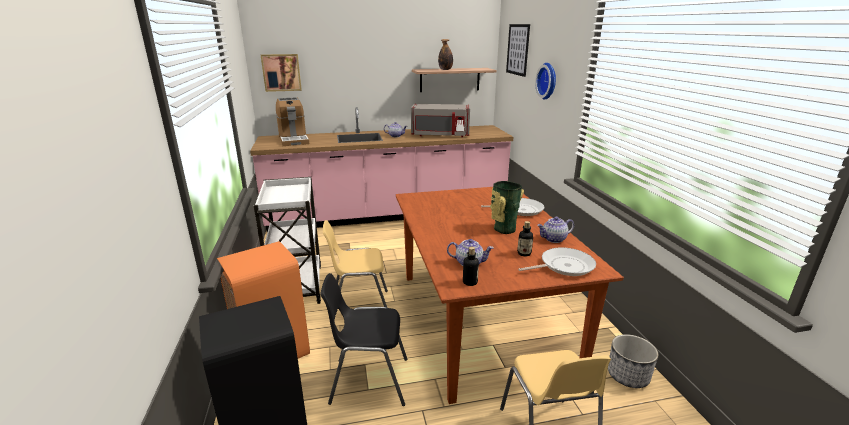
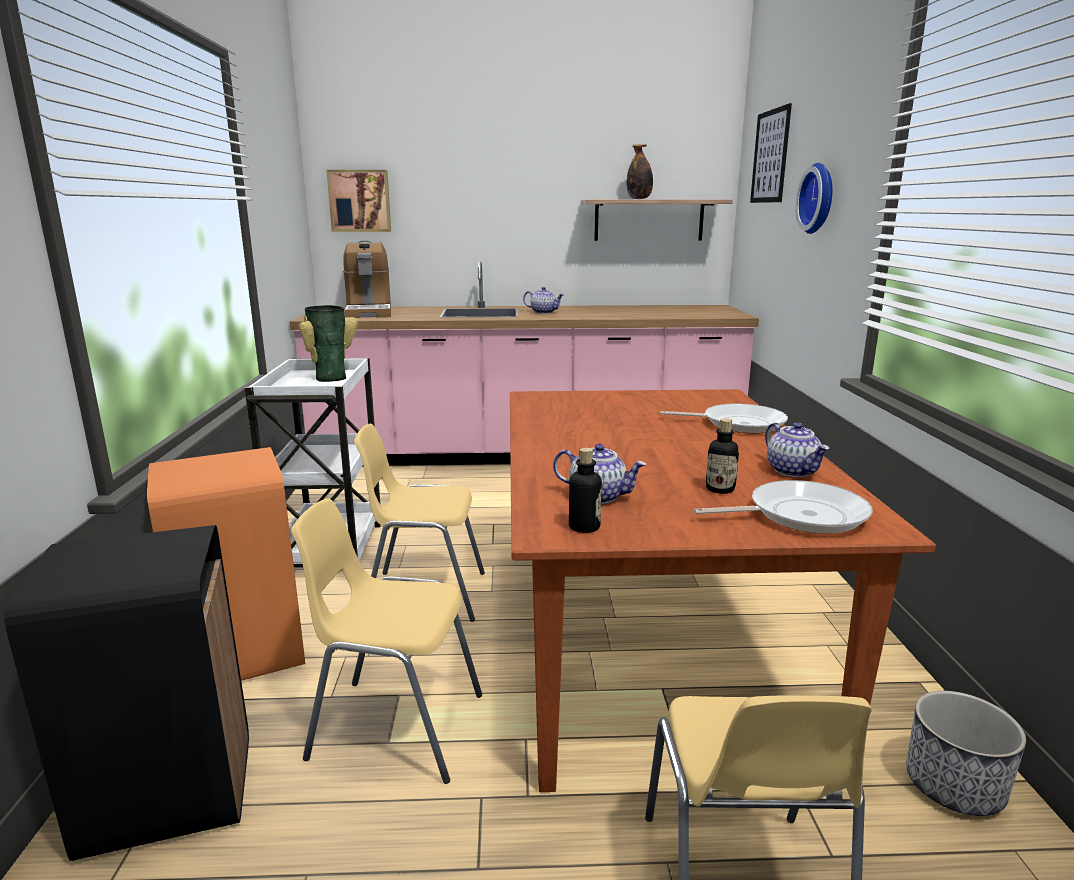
camera: 10 degrees right, 5 degrees down
(369, 381) = (395, 726): black chair -> yellow chair
(440, 135) = (623, 313): grey microwave -> none
(503, 229) = (692, 449): vase -> vase (329, 377)
(554, 239) = (793, 471): teapot -> teapot turned 105 degrees counterclockwise

